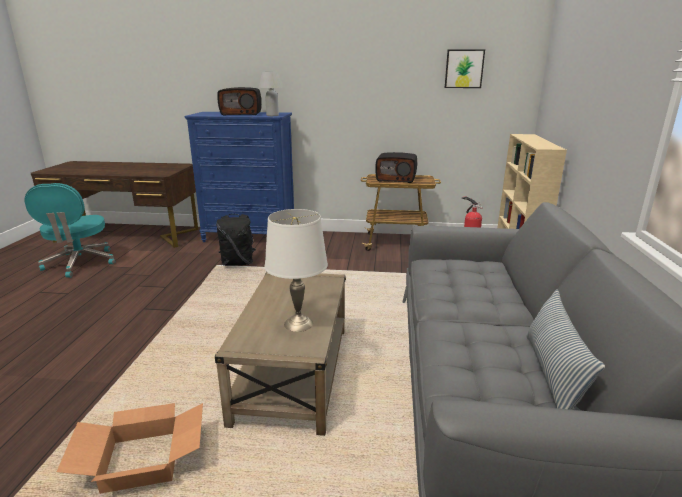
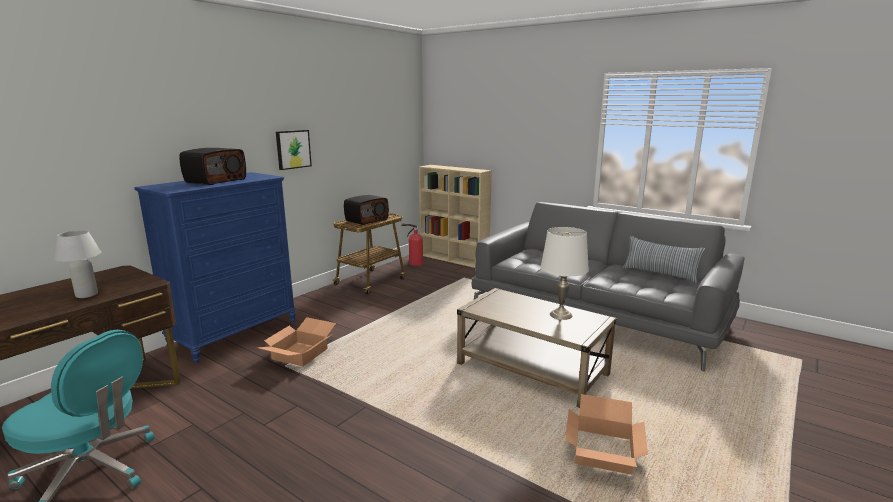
camera: 60 degrees left, 5 degrees down
(238, 263) = (299, 353): black backpack -> cardboard box
(272, 115) = (266, 177): white table lamp -> white table lamp (87, 295)
(464, 69) = (381, 117): picture -> picture (293, 149)

